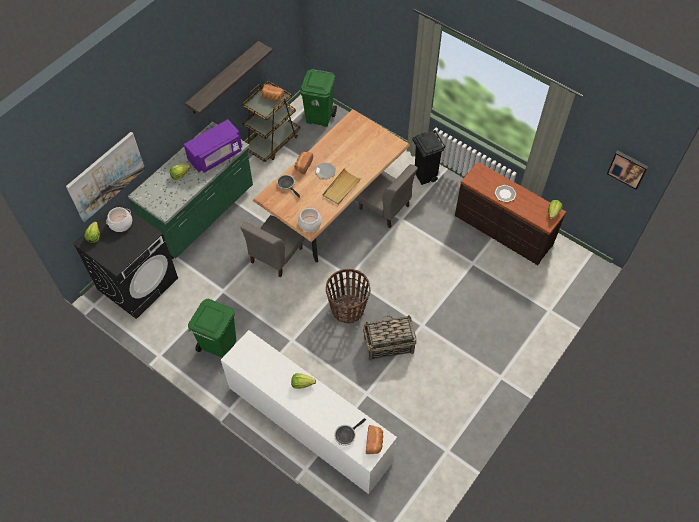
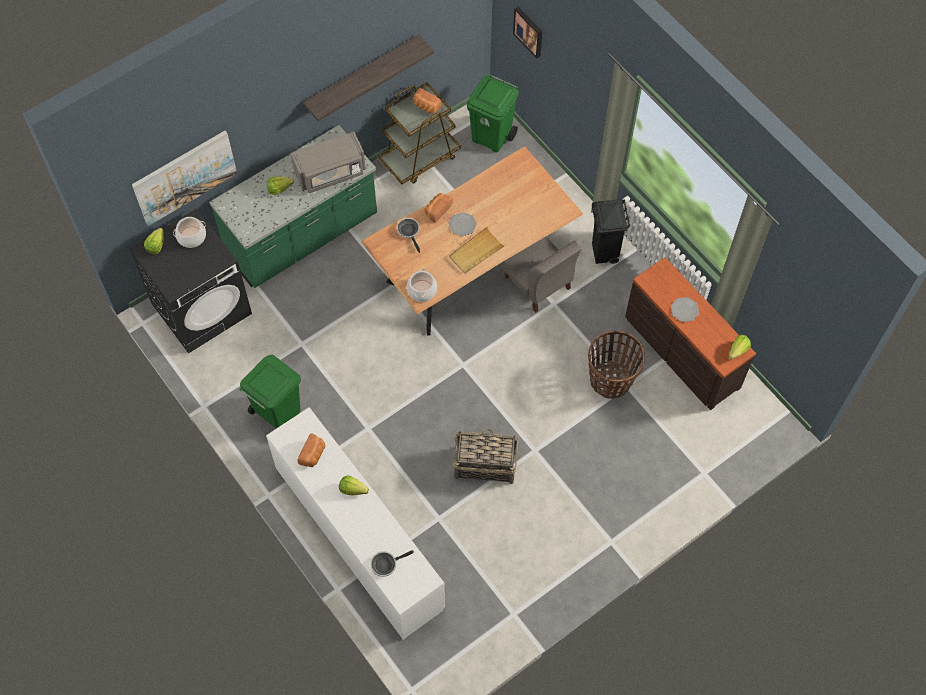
camera: 15 degrees right, 5 degrees up
(216, 155) = (330, 173): purple microwave -> grey microwave
(276, 255) = (380, 314): grey chair -> none
(347, 309) = (448, 406): basket -> basket (610, 380)
(374, 442) = (416, 582): bread -> bread (313, 455)
(628, 169) = (828, 325): picture -> picture (529, 31)

